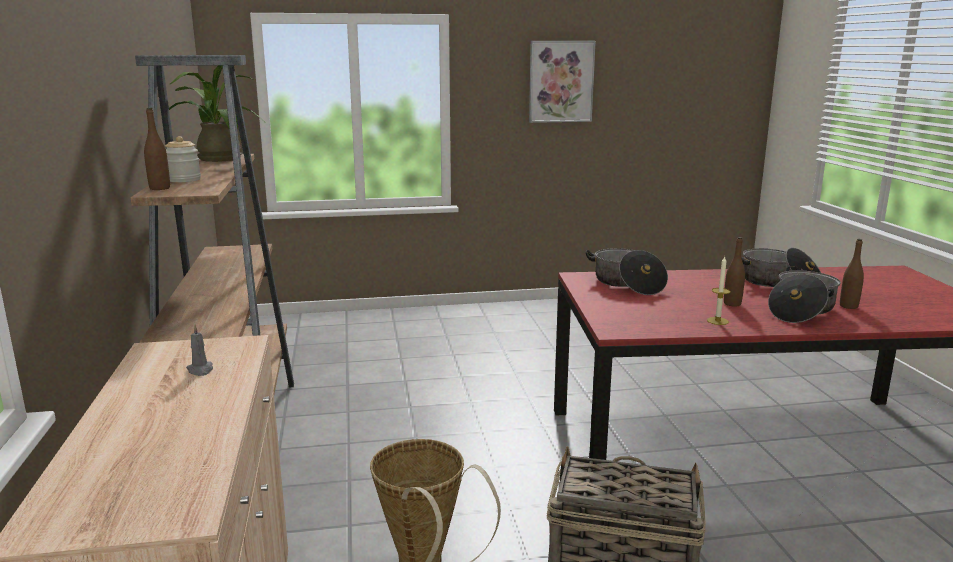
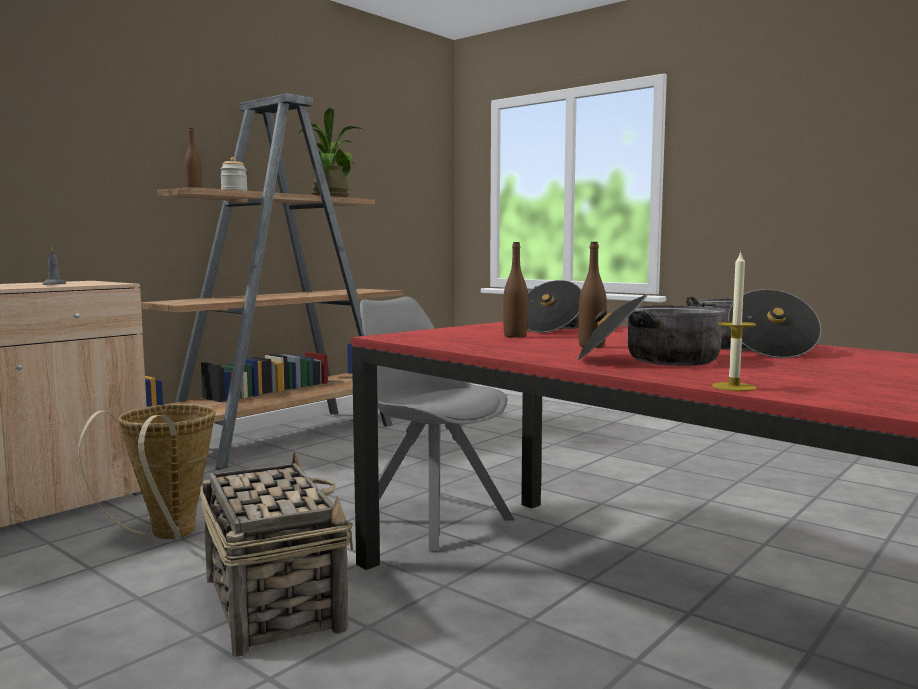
camera: 50 degrees right, 10 degrees down
(540, 453) = (431, 519): none -> grey chair
(561, 81) = (804, 138): picture -> none
(717, 321) = (507, 348): candle -> candle (734, 387)
(848, 306) = (745, 369): brown bottle -> brown bottle (515, 336)

